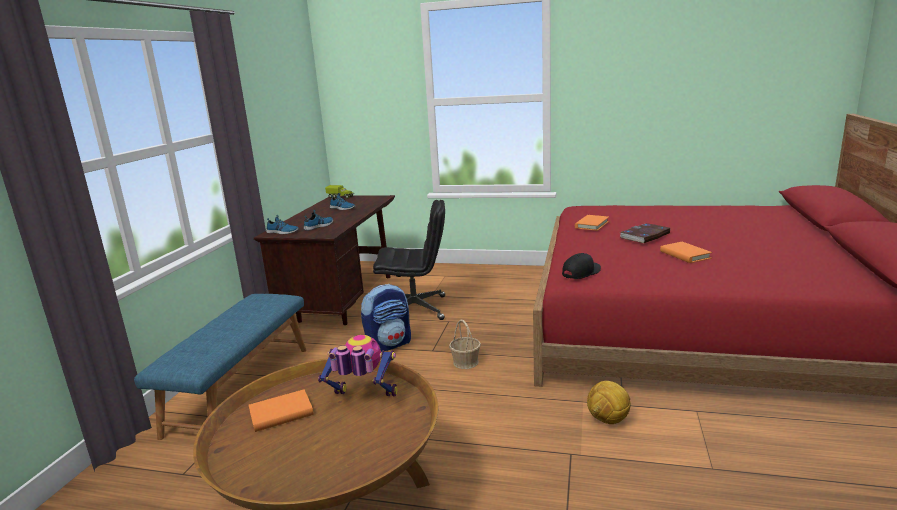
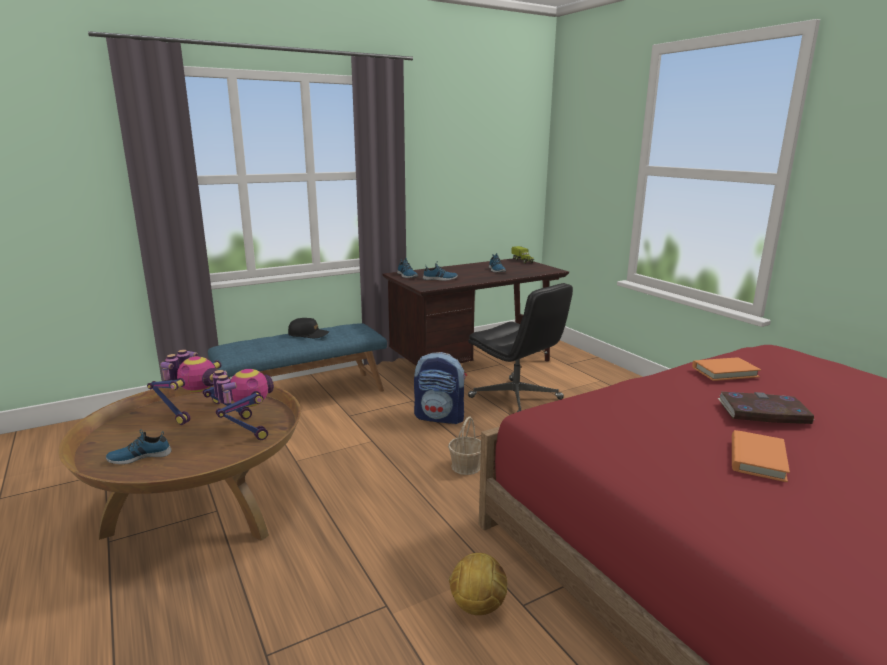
camera: 45 degrees right, 0 degrees up
(281, 414) = (196, 411): orange book -> toy robot
(327, 463) = (140, 456): none -> shoe
(581, 272) = (568, 414): black cap -> black cap (308, 334)

